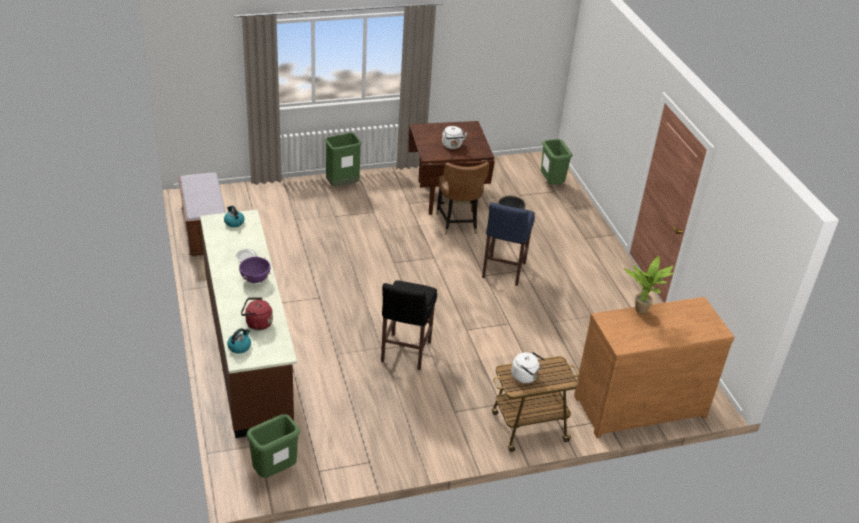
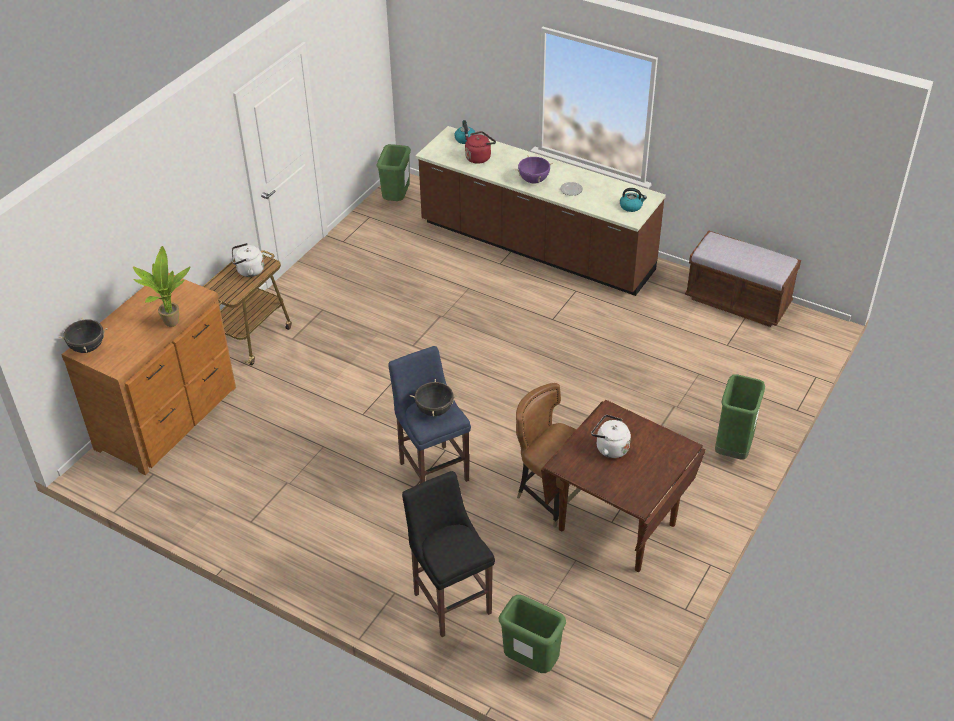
camera: 140 degrees right, 5 degrees up
(404, 353) = (417, 324): black stool -> black stool (451, 600)
(712, 329) = (87, 348): none -> black cooking pot

